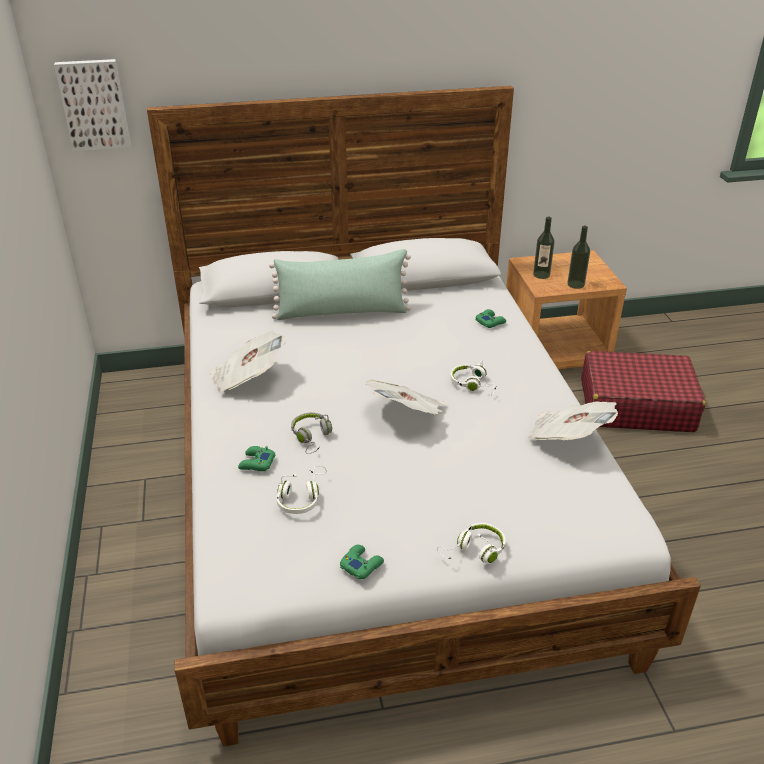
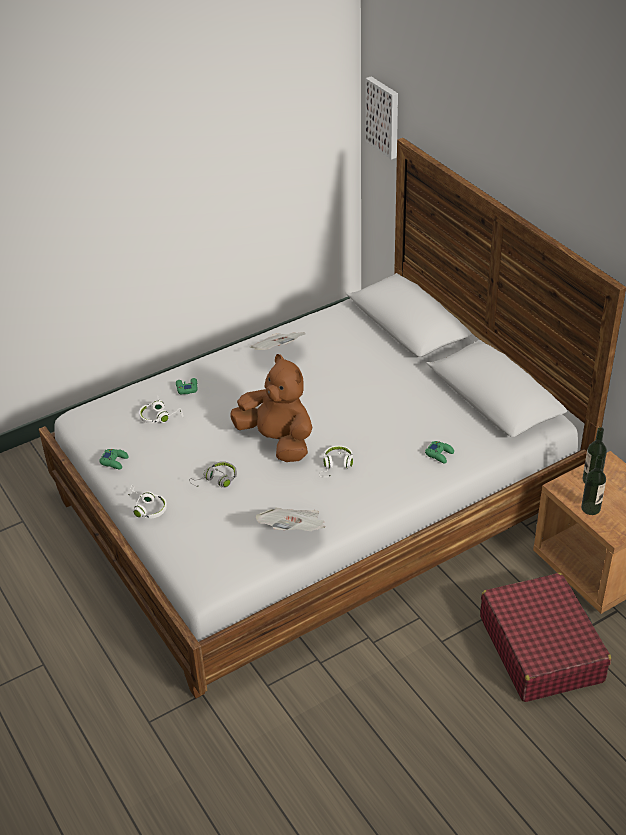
camera: 70 degrees right, 5 degrees up
(312, 437) = (223, 402): grey headphones -> grey headphones (216, 480)
(342, 312) = (397, 368): green pillow -> none
(408, 414) = (277, 441): newspaper -> brown plush toy

